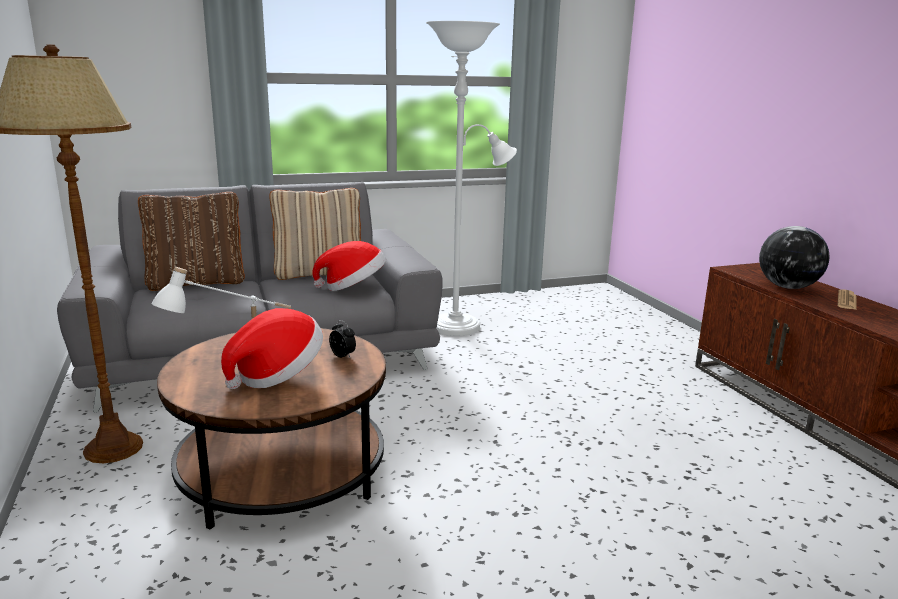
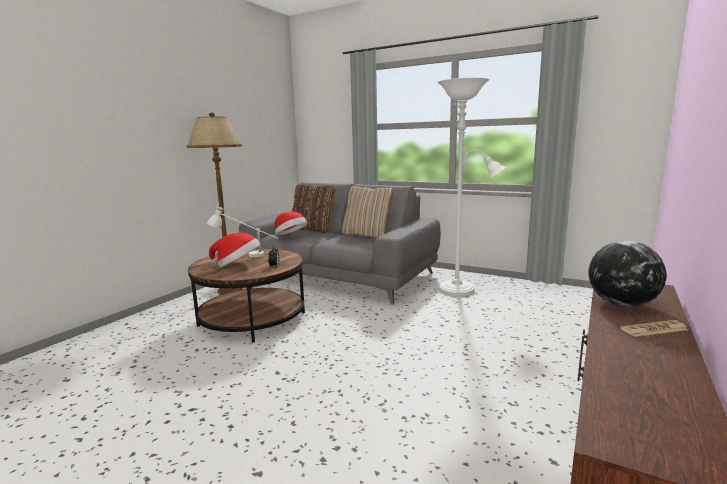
camera: 50 degrees right, 5 degrees down
(353, 287) = (363, 243): hat -> hat (290, 236)

